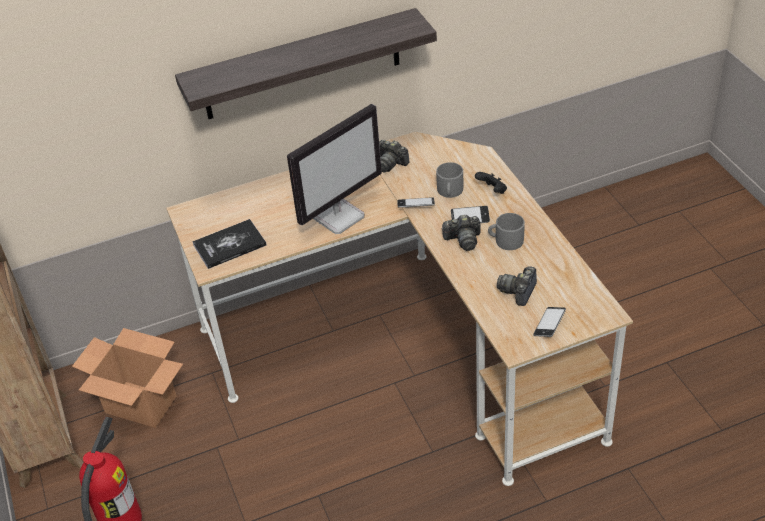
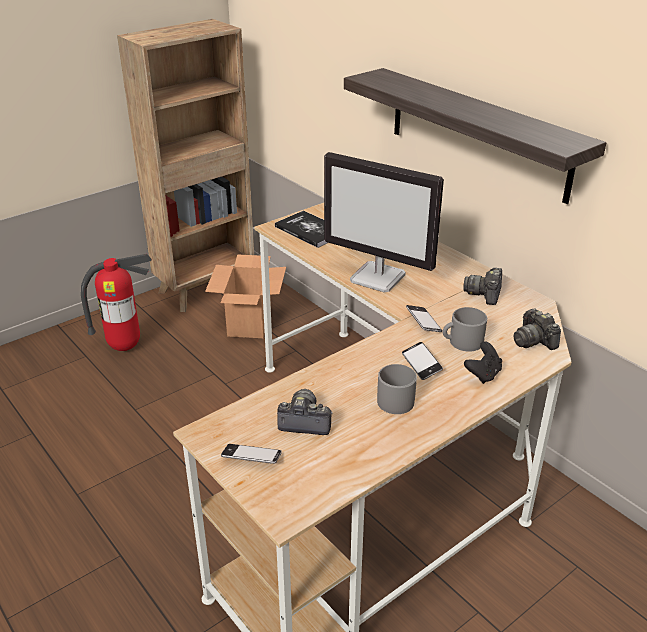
camera: 70 degrees right, 10 degrees down
(463, 240) = (379, 365): camera -> camera (534, 340)

